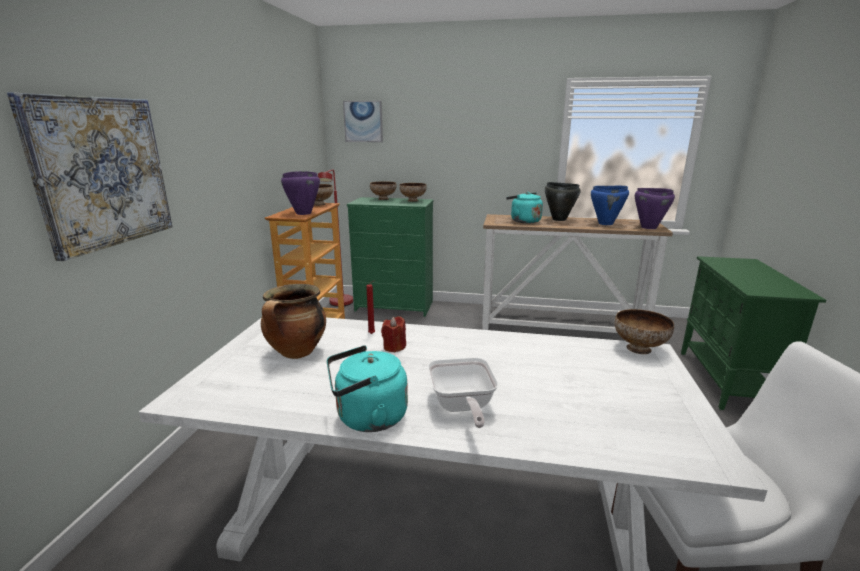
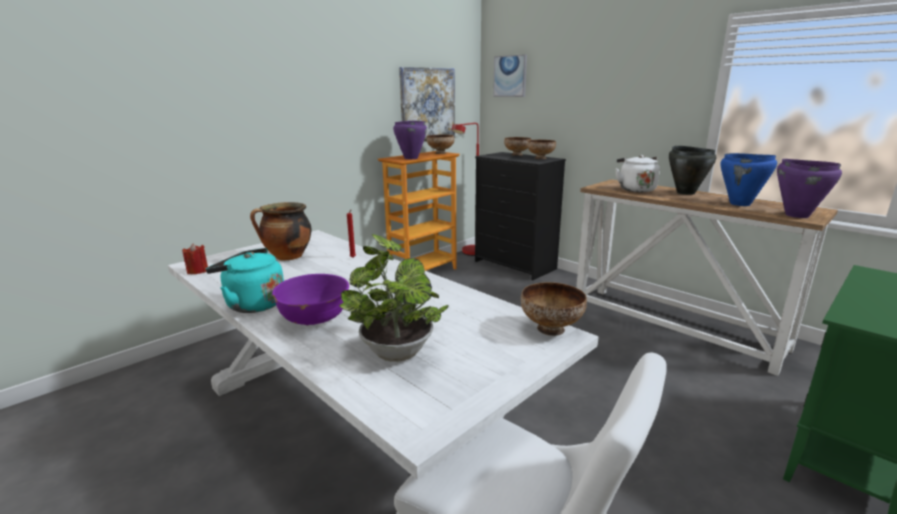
camera: 35 degrees right, 0 degrees up
(102, 172) = (215, 109): picture -> picture (427, 104)
(394, 347) = (350, 270): red candle -> red candle (197, 271)
(395, 306) = (515, 265): green dresser -> black dresser
(461, 407) = (315, 318): frying pan -> purple bowl
(523, 221) = (635, 189): turquoise kettle -> white kettle
(581, 407) = (395, 350): none -> potted plant

